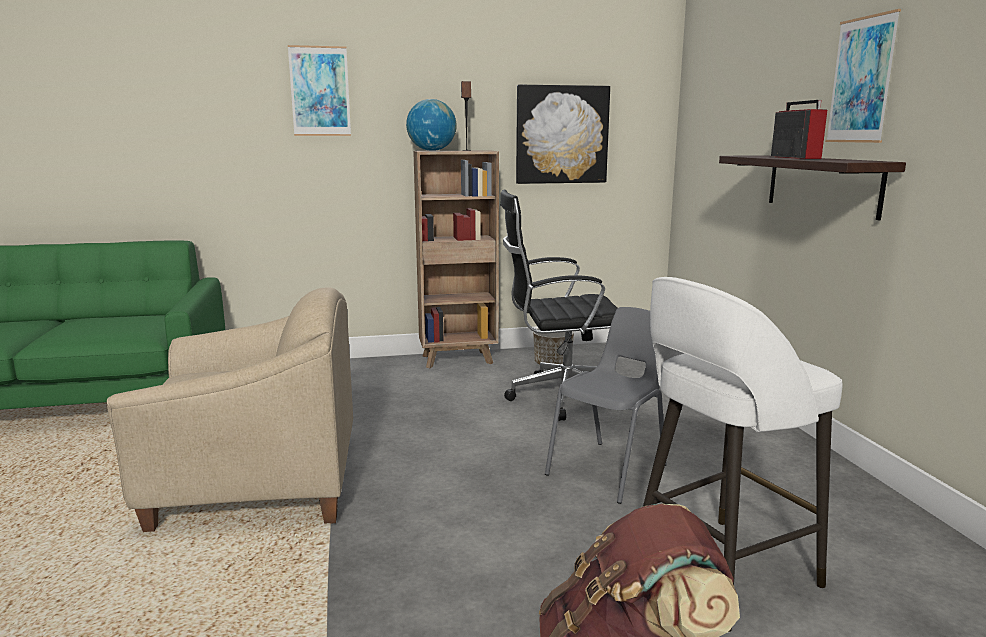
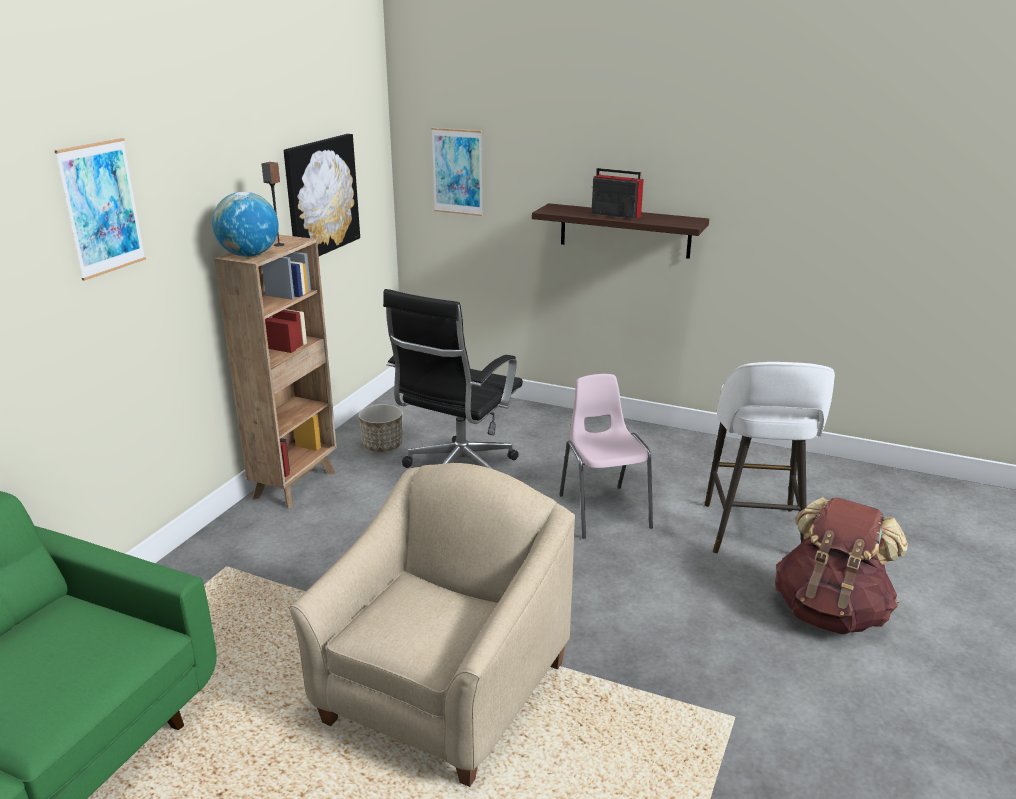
camera: 55 degrees left, 10 degrees up
(609, 470) = (603, 510): grey chair -> pink chair
(861, 80) = (658, 154): picture -> picture (457, 172)

